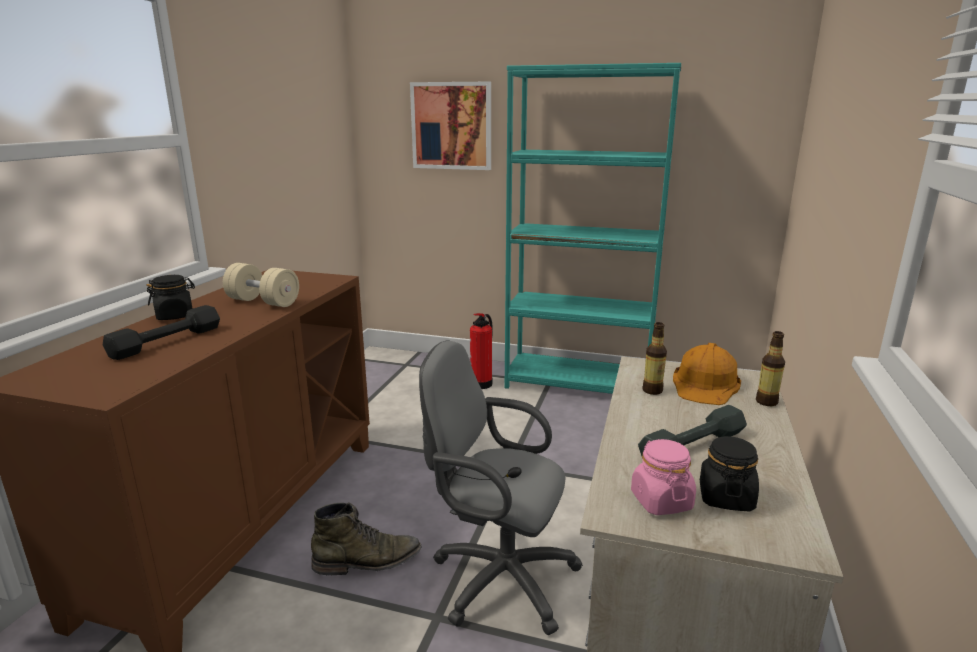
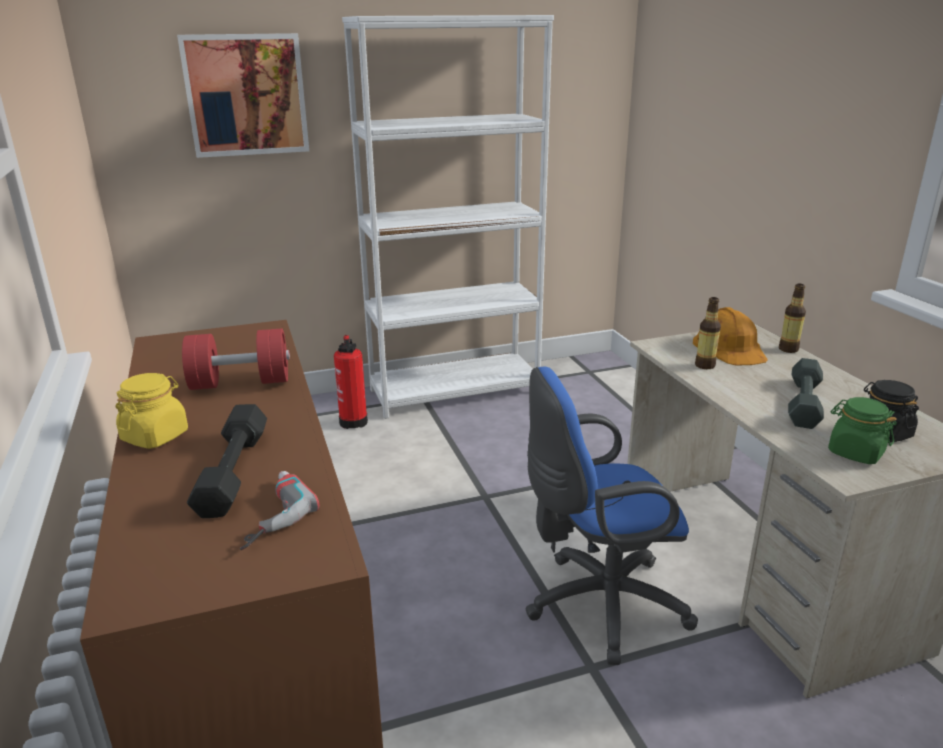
camera: 35 degrees left, 5 degrees up
(134, 366) = (267, 514): none -> power drill
(175, 316) = (155, 436): black jar -> yellow jar
(263, 302) = (240, 383): beige dumbbell -> red dumbbell
(368, 561) = (465, 654): green boot -> none
(497, 577) = (598, 605): grey office chair -> blue office chair
(578, 385) = (455, 391): turquoise bookcase -> white bookcase
(661, 501) = (855, 452): pink jar -> green jar

